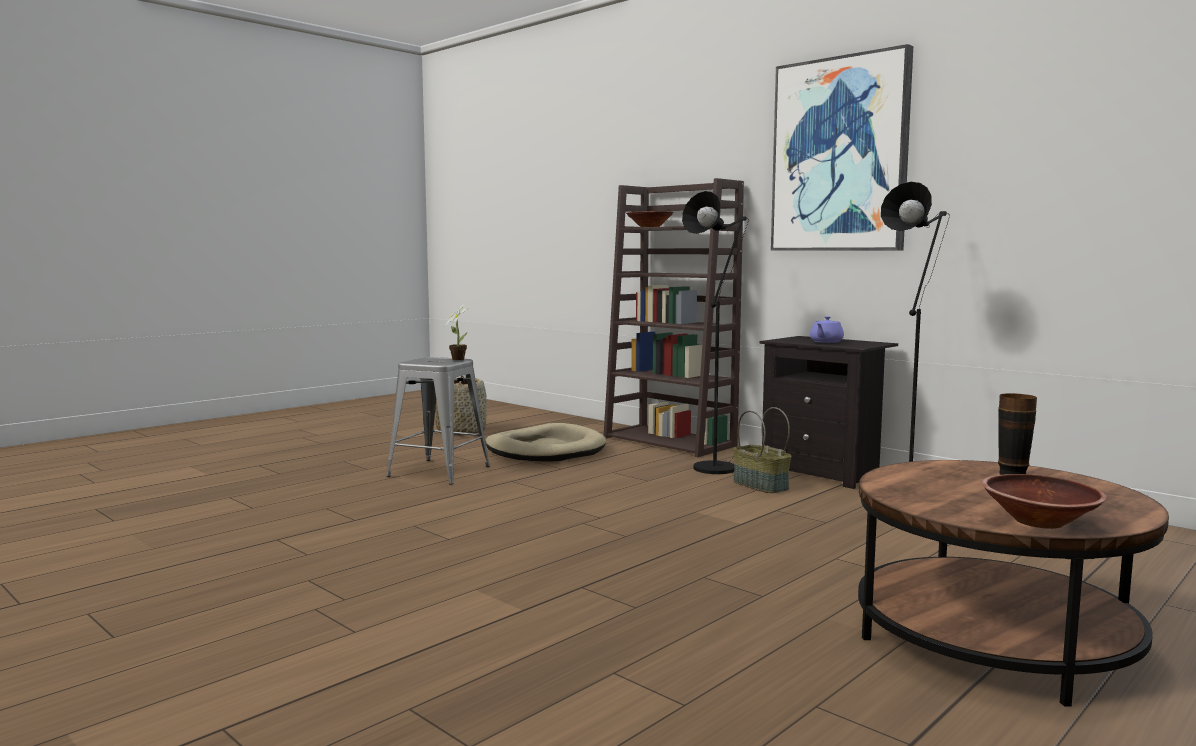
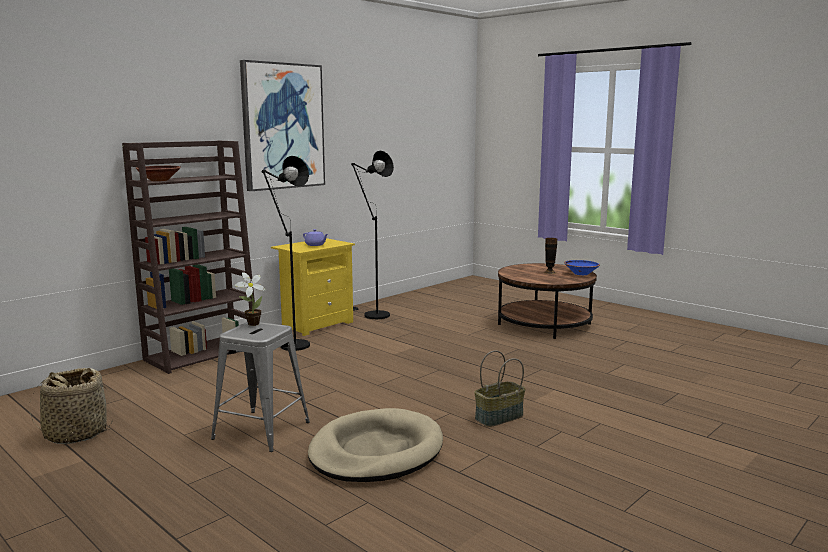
camera: 90 degrees left, 5 degrees up
(545, 450) = (201, 393): beige dog bed -> beige dog bed (376, 451)
(759, 485) = (340, 338): basket -> basket (499, 417)
(824, 472) = (316, 324): black nightstand -> yellow nightstand
(1039, 521) = (581, 273): brown bowl -> blue bowl

